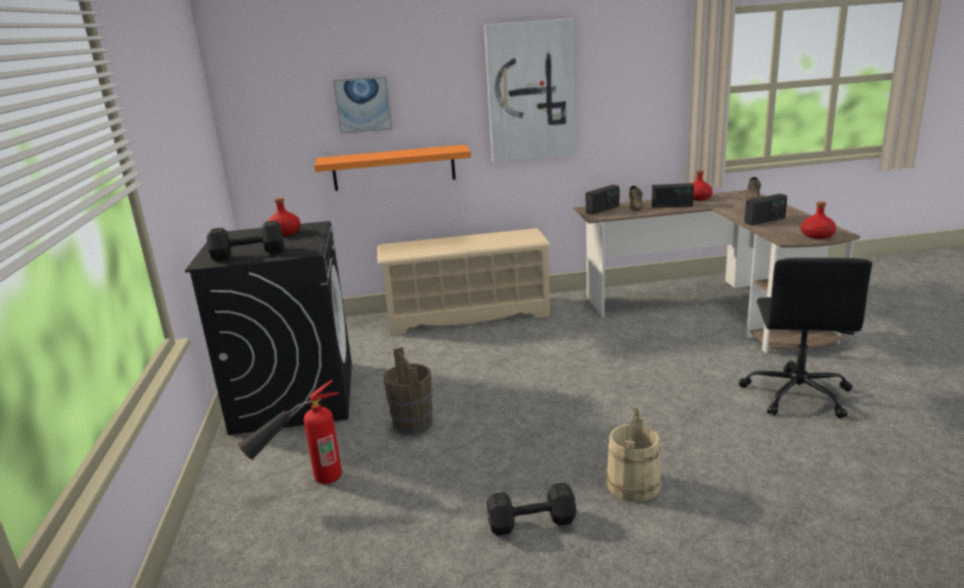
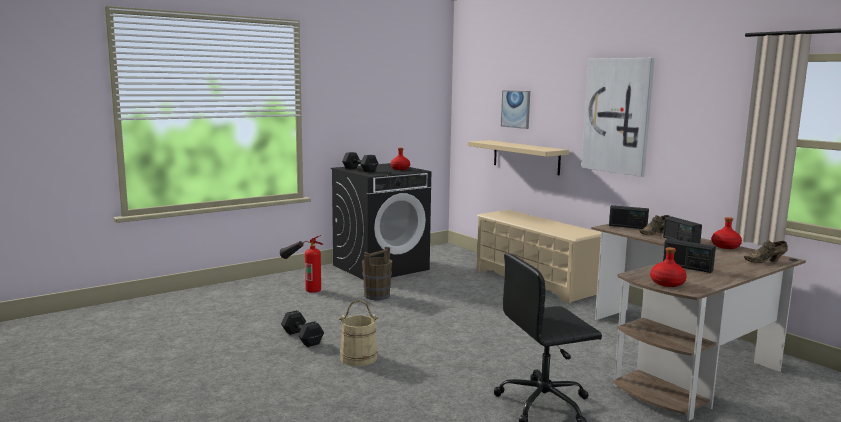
camera: 60 degrees right, 10 degrees down
(394, 168) = (526, 157): orange shelf -> beige shelf

